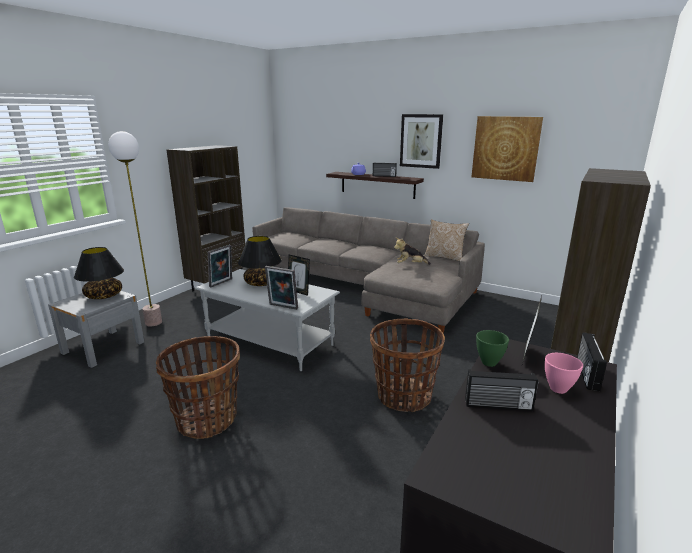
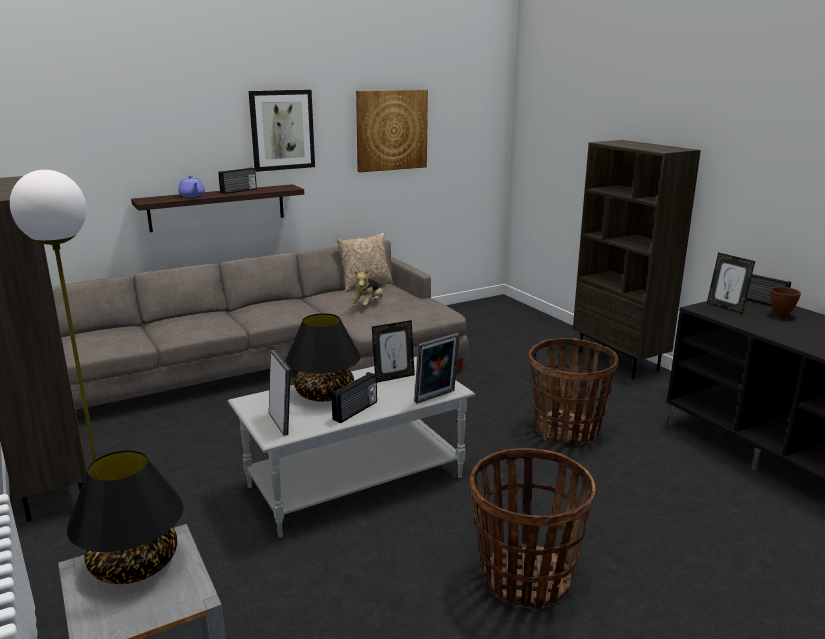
camera: 60 degrees left, 0 degrees up
(490, 363) = (733, 321): green bowl -> none
(498, 406) = (802, 336): radio -> radio (356, 411)
(559, 389) = (781, 315): pink bowl -> brown bowl

